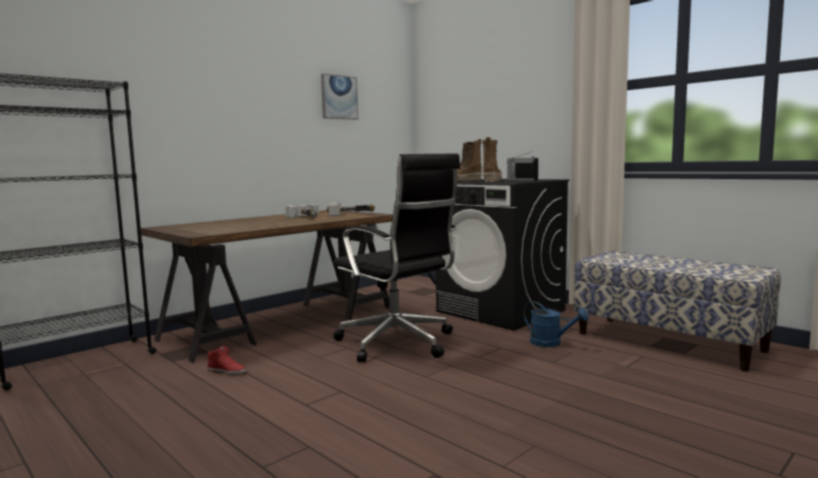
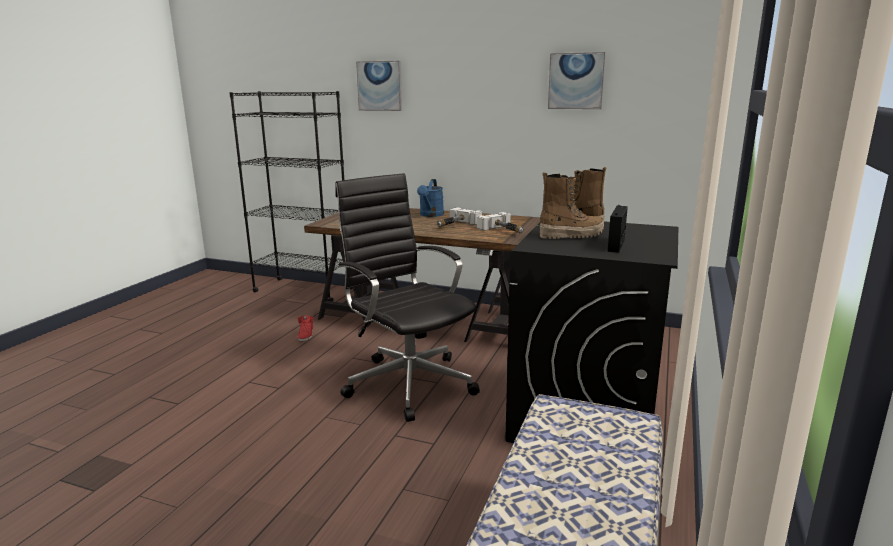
camera: 65 degrees right, 10 degrees up
(161, 87) = (380, 86): none -> picture
(398, 343) = (408, 382): black office chair -> black office chair turned 120 degrees clockwise
(551, 343) = (475, 478): blue watering can -> blue watering can (430, 215)

